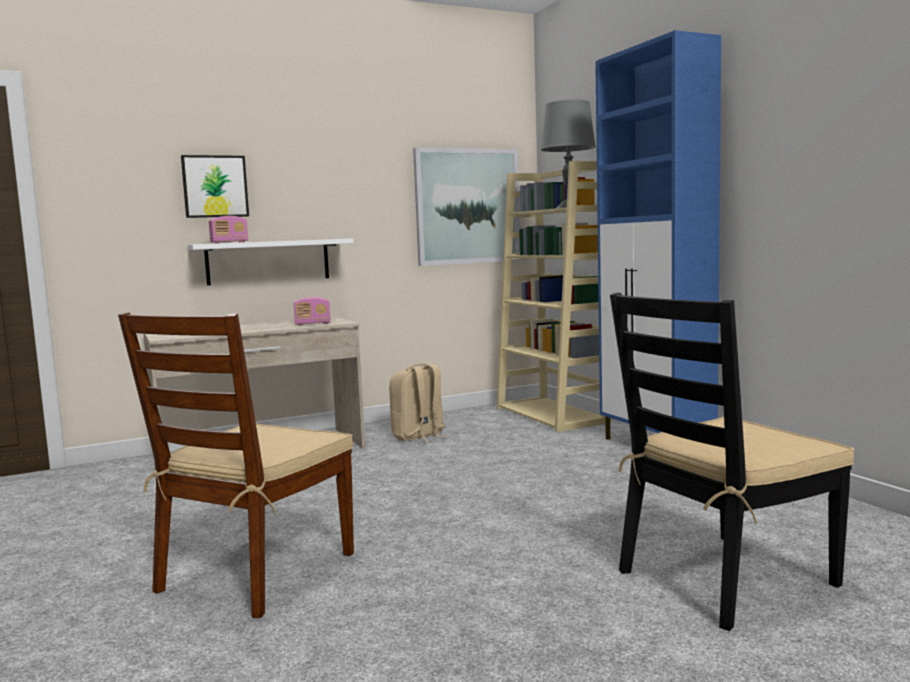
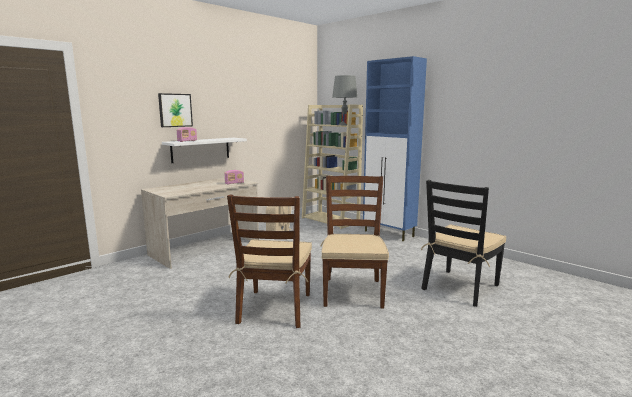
camera: 20 degrees left, 5 degrees up
(449, 559) = (352, 292): none -> brown chair
(467, 206) = (289, 120): picture -> none

